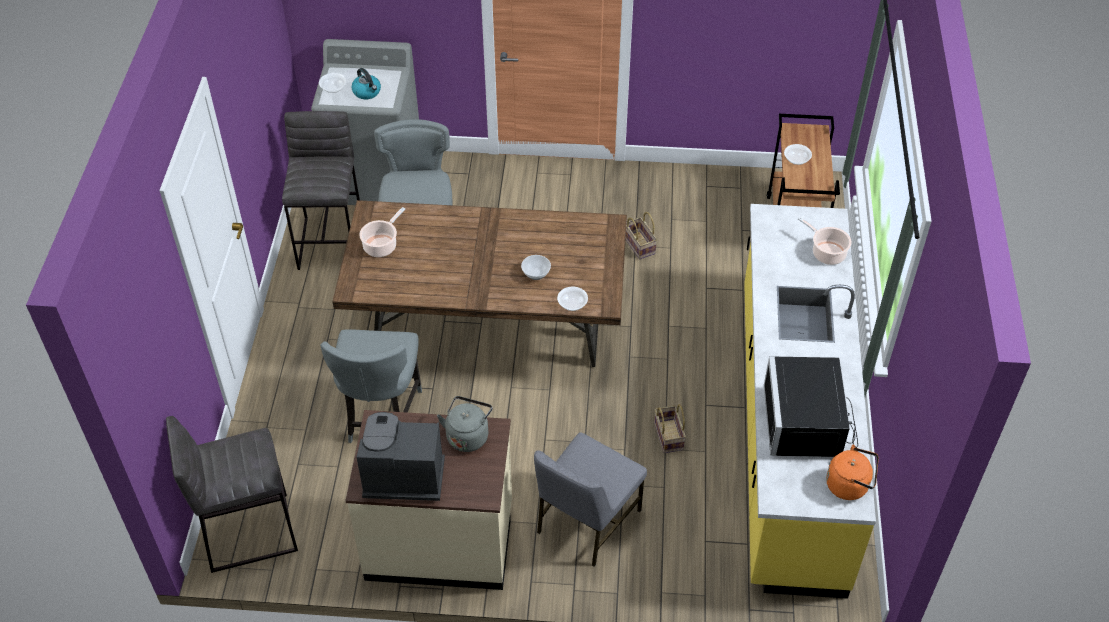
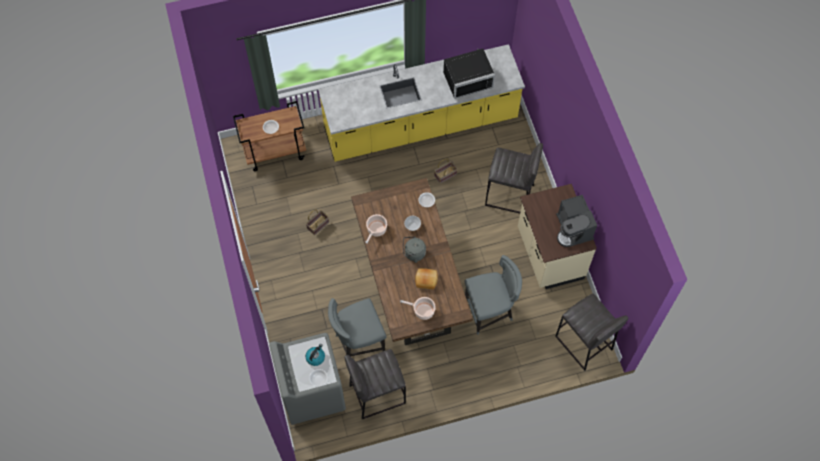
camera: 110 degrees left, 15 degrees up
(430, 264) = (426, 280): none -> bread
(468, 435) = (538, 210): grey kettle -> grey kettle (413, 253)
(586, 521) = (509, 195): grey chair -> grey stool
(826, 252) = (354, 91): cooking pot -> cooking pot (376, 230)
(850, 485) = (494, 56): orange kettle -> none

